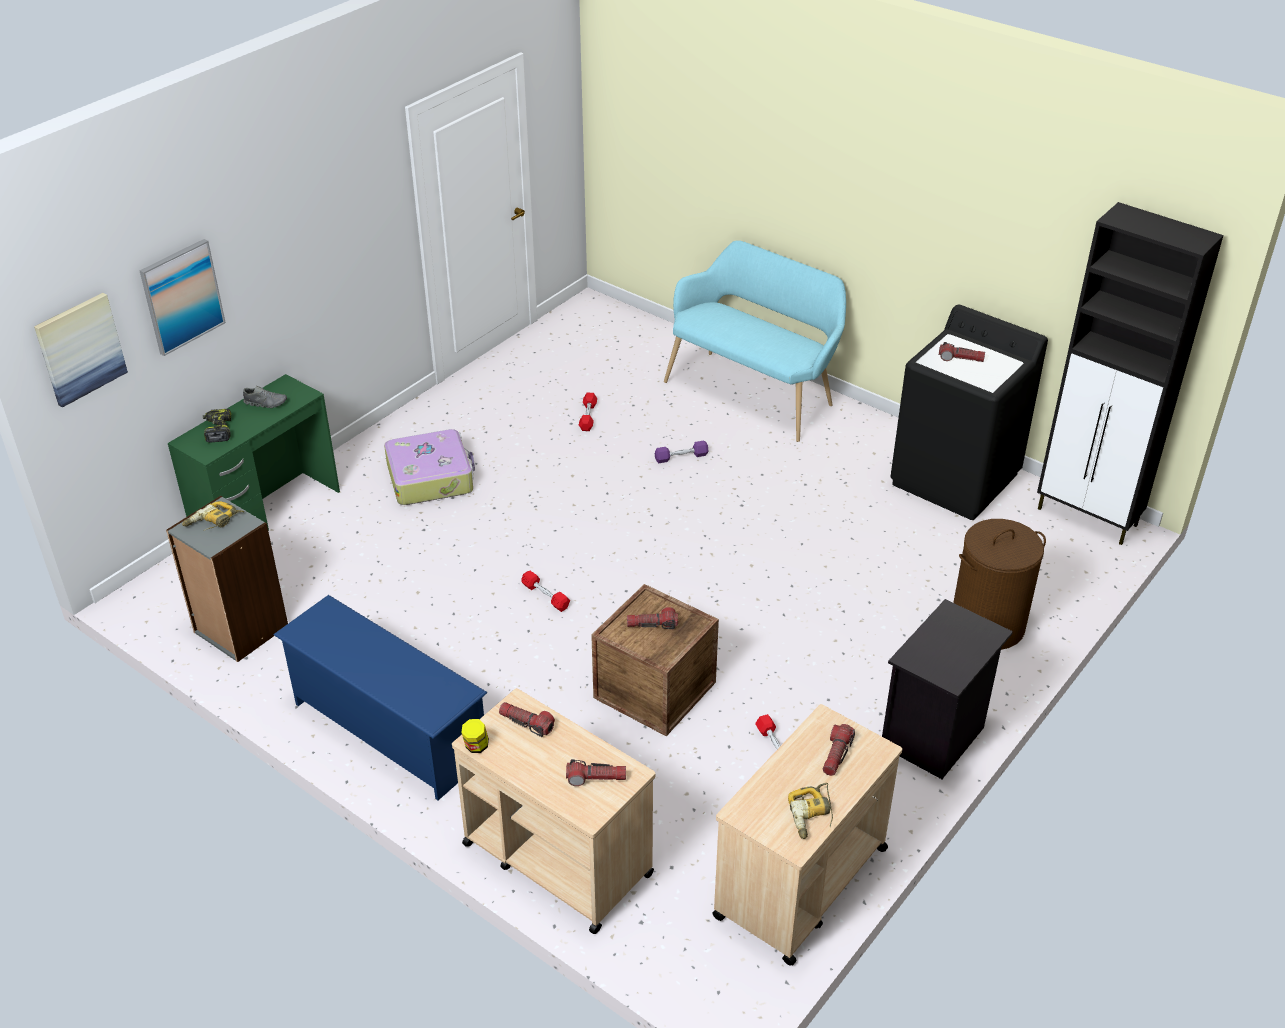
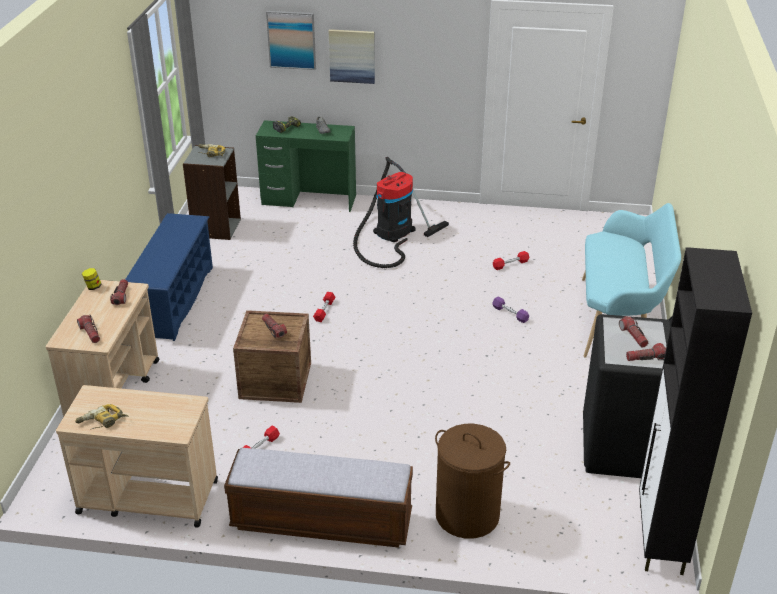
camera: 60 degrees right, 5 degrees down
(80, 349) = (222, 36): picture -> picture (352, 56)
(431, 477) = (392, 234): suitcase -> vacuum cleaner
(836, 755) = (163, 417): flashlight -> flashlight (646, 358)
(934, 738) = (321, 521): black nightstand -> bench

